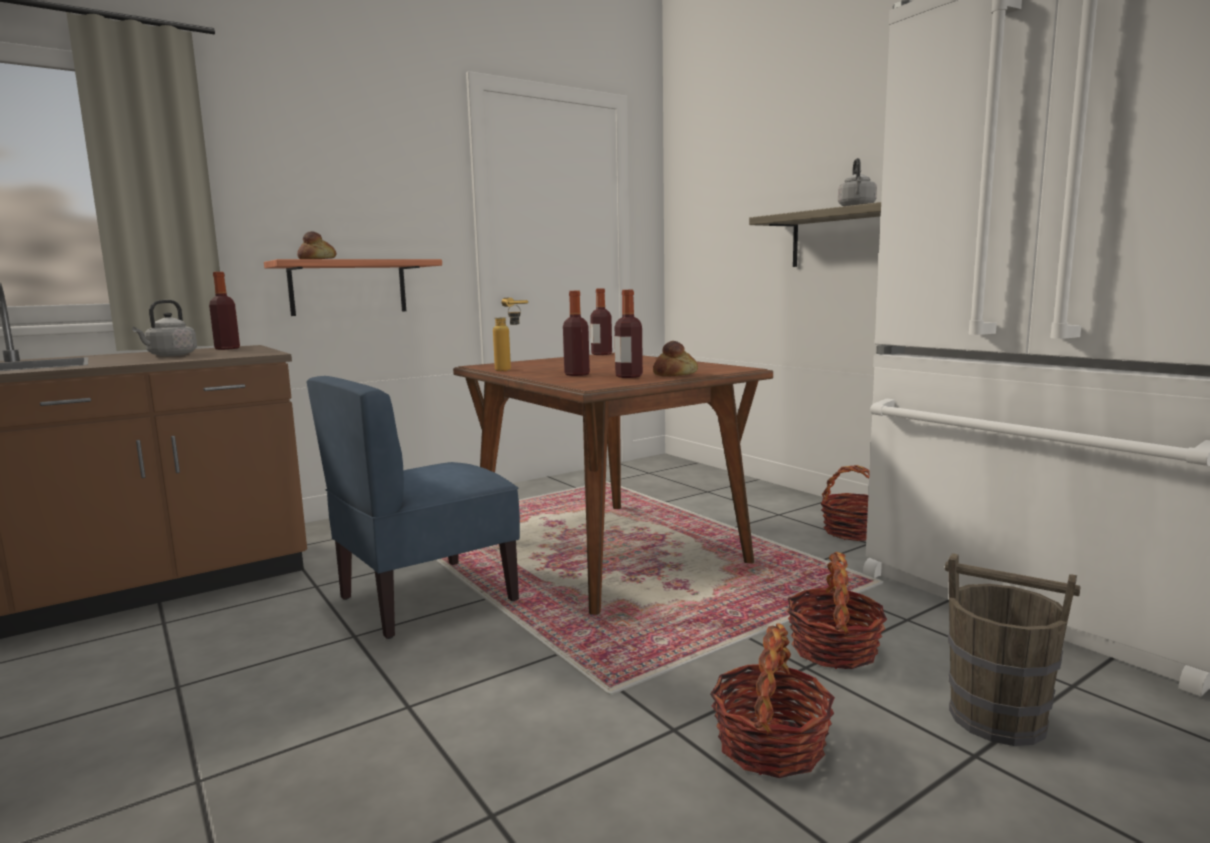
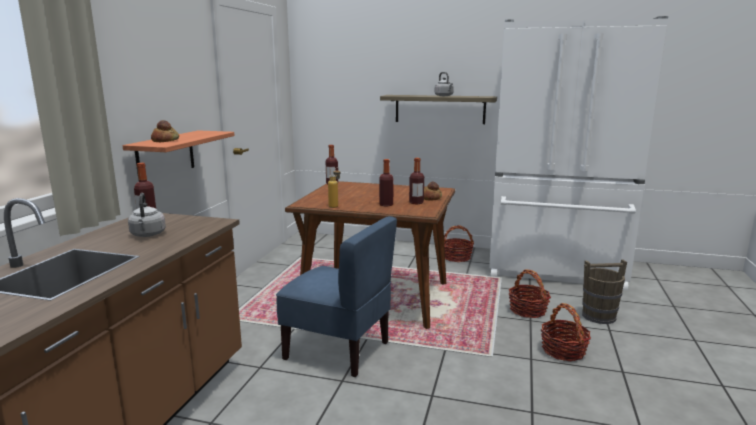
camera: 40 degrees left, 5 degrees up
(426, 599) = (338, 350): blue chair -> blue chair turned 75 degrees counterclockwise

